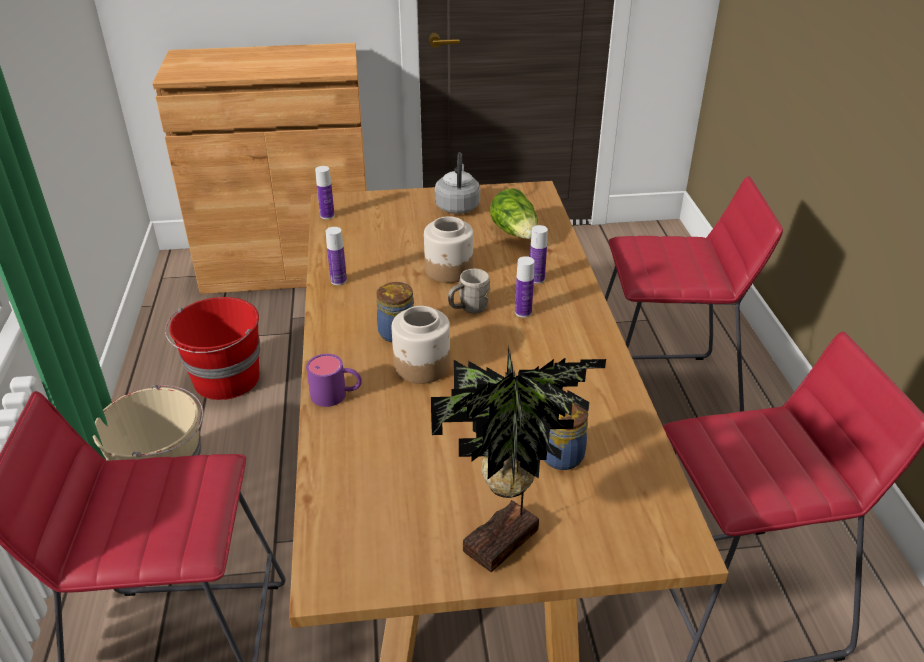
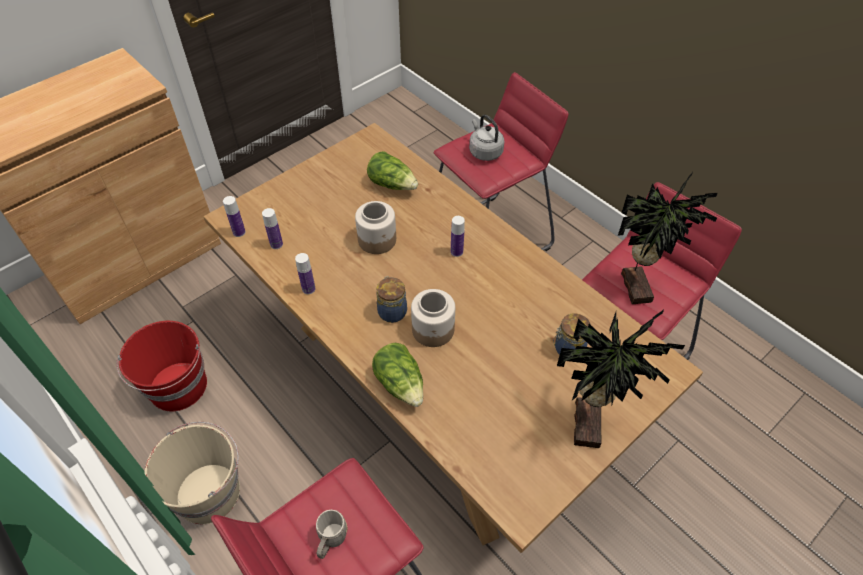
camera: 35 degrees left, 15 degrees up
(336, 395) = (401, 384): purple mug -> lettuce
(457, 206) = (329, 177): grey kettle -> grey kettle (484, 151)
(468, 308) = (420, 267): grey mug -> grey mug (331, 541)
(536, 279) = (441, 219): bottle -> bottle (276, 244)
(744, 459) = (638, 287): none -> potted plant

